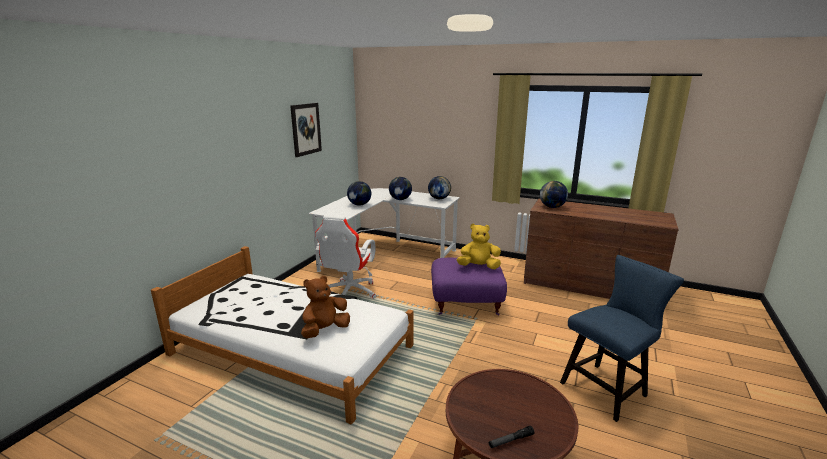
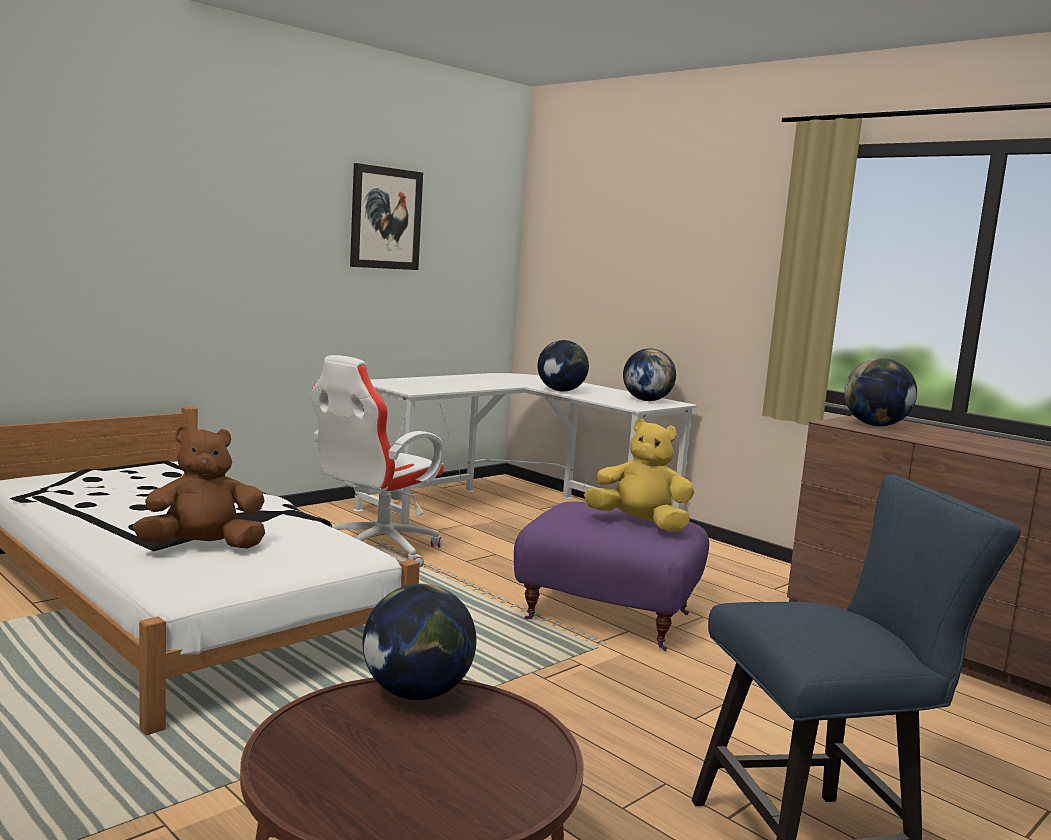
camera: 20 degrees right, 10 degrees down
(359, 205) = (466, 385): globe -> globe (417, 693)
(511, 440) = (346, 797): flashlight -> none

